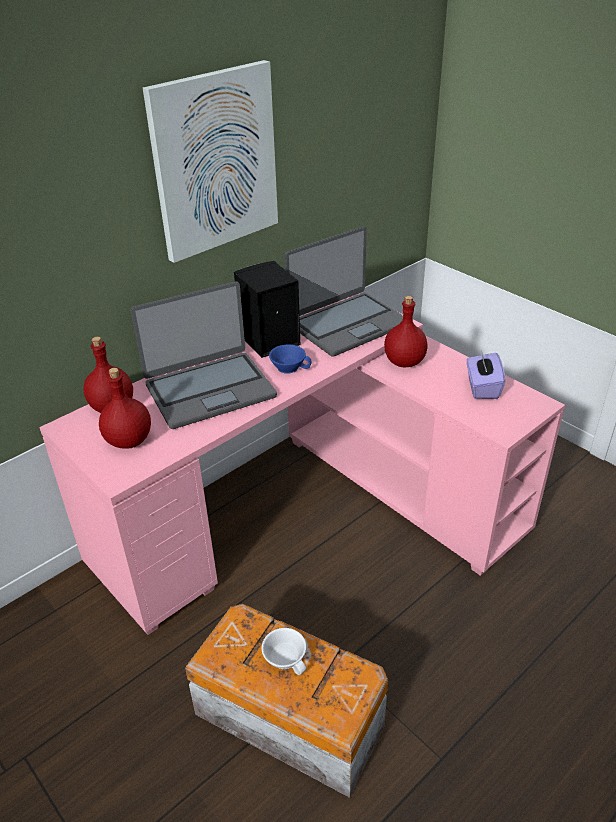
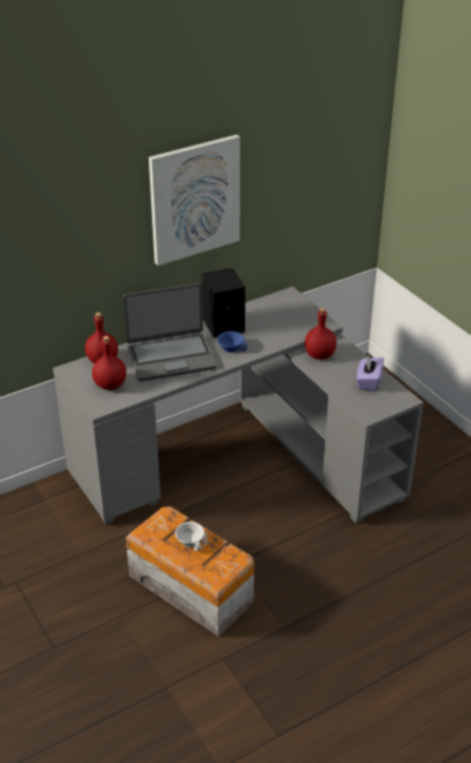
camera: 10 degrees right, 0 degrees up
(308, 508) = (241, 458): pink desk -> grey desk
(347, 324) = (285, 320): laptop -> none

